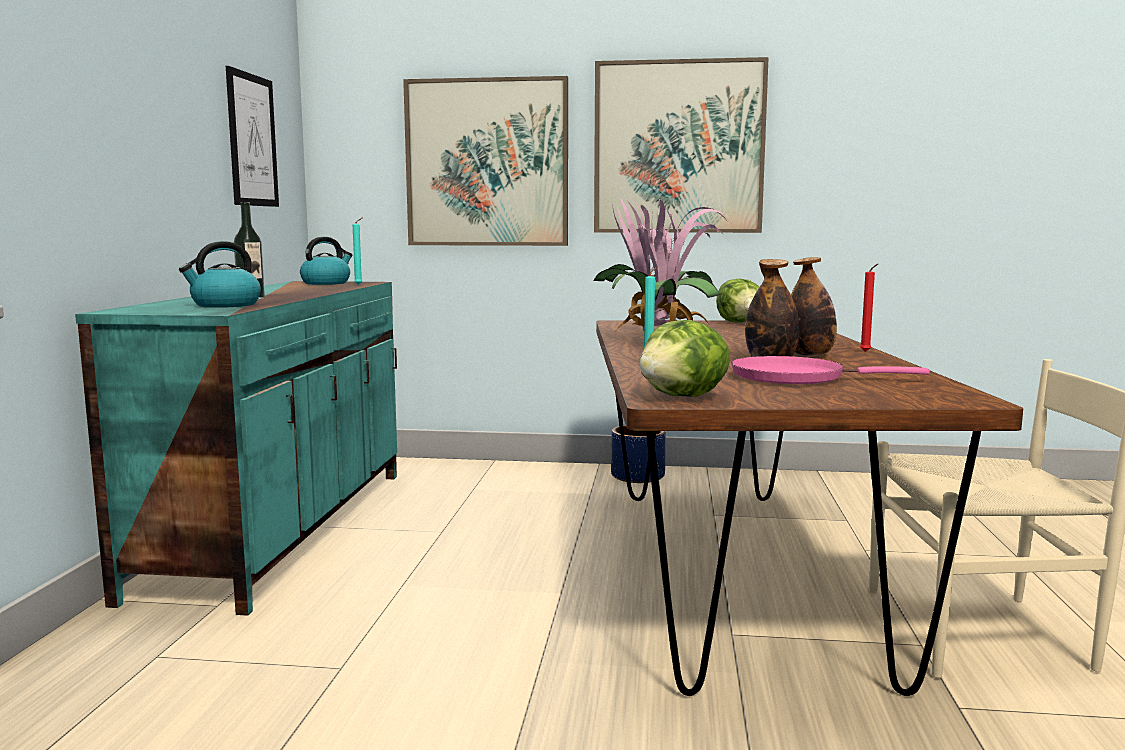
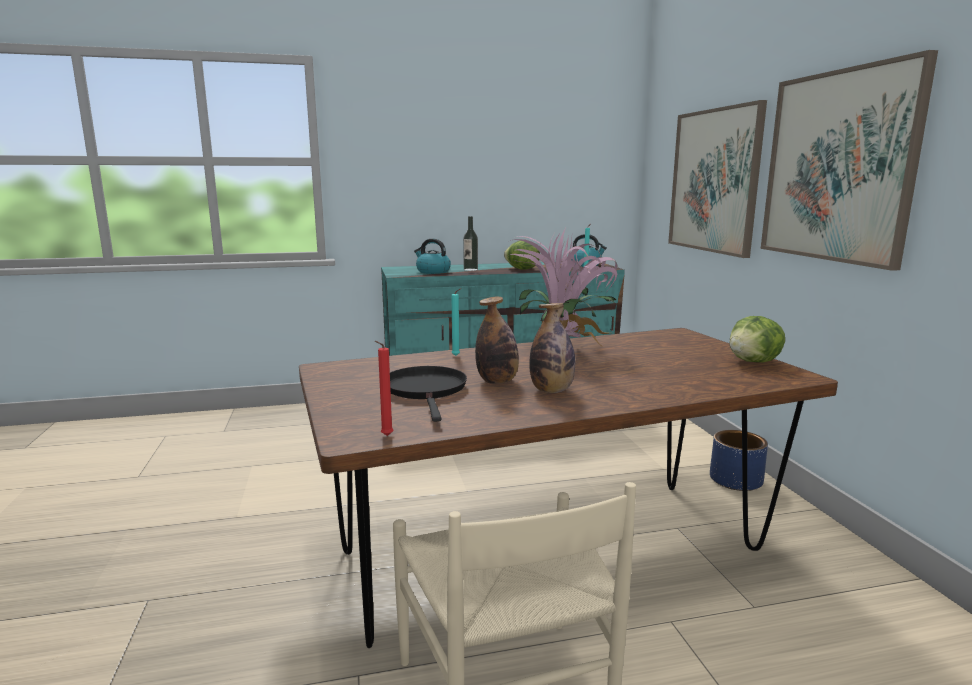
camera: 70 degrees right, 5 degrees up
(252, 140) = (566, 170): picture -> none
(684, 397) = (335, 370): lettuce -> lettuce (521, 269)
(795, 377) = (426, 390): pink frying pan -> black frying pan
(866, 352) = (597, 408): red candle -> red candle (385, 436)

